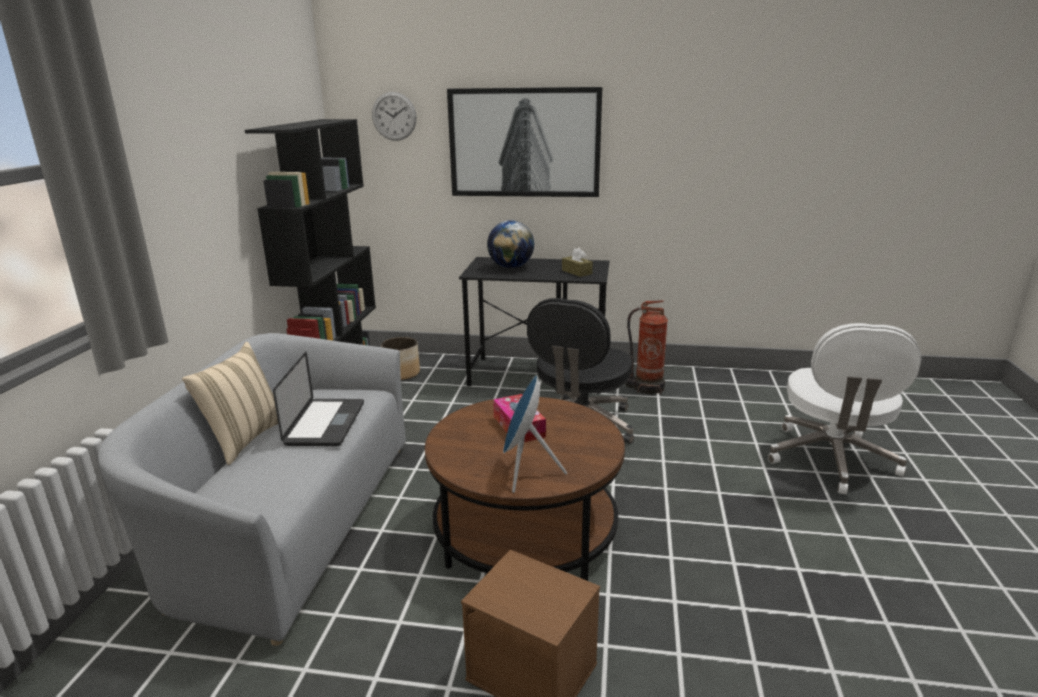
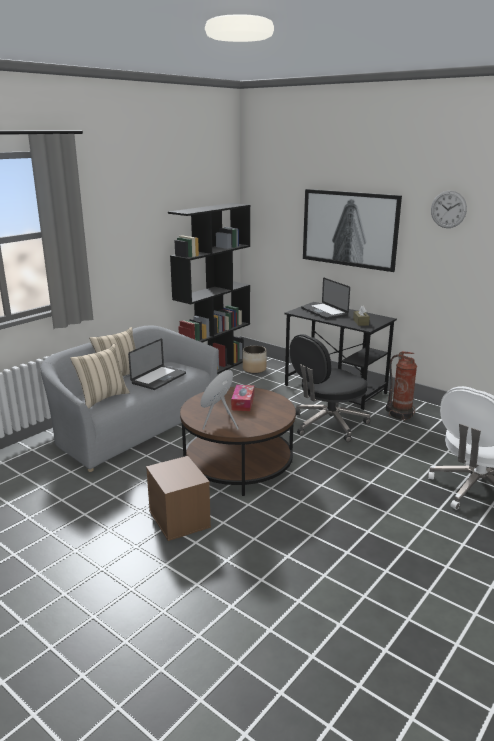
camera: 30 degrees right, 0 degrees up
(252, 490) = (102, 398): none -> beige pillow
(394, 116) = (276, 203): wall clock -> wall clock (448, 209)
(511, 267) = (324, 312): globe -> laptop

